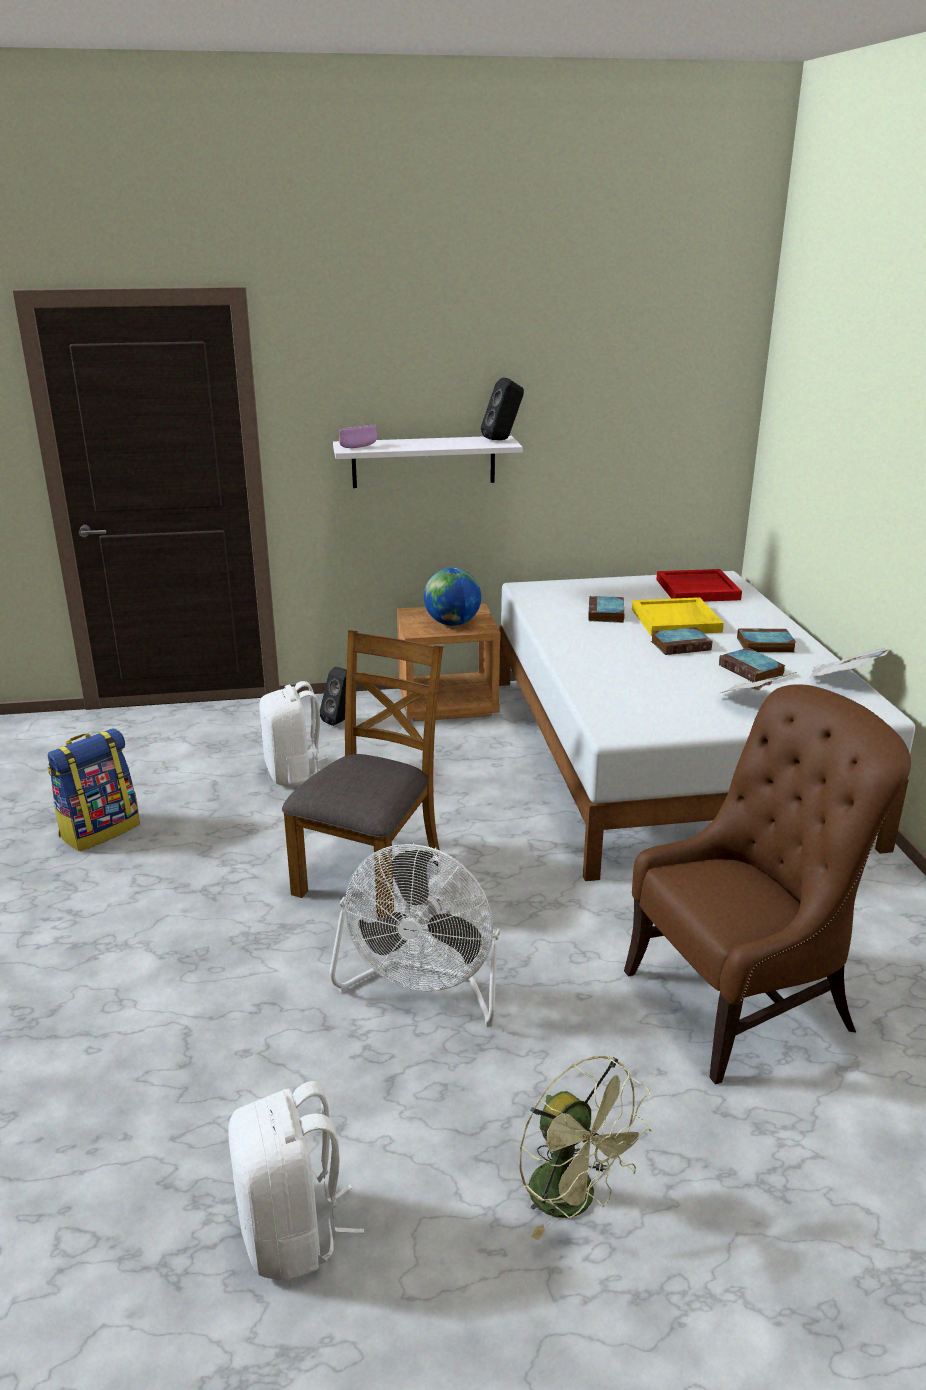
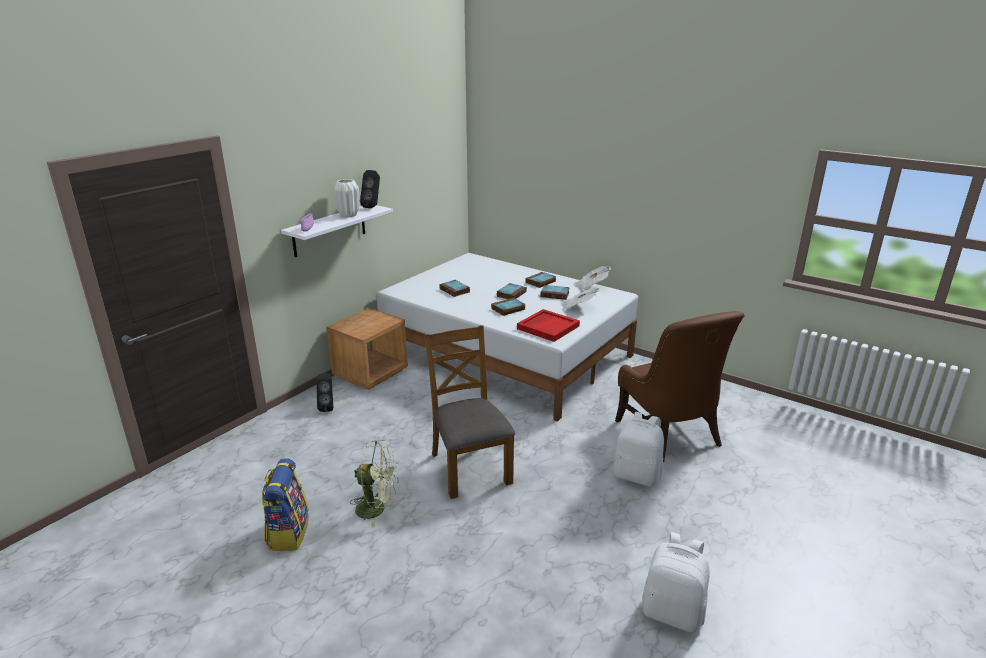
camera: 45 degrees left, 0 degrees up
(294, 773) = (349, 444): white backpack -> white backpack (637, 475)
(419, 985) = (566, 498): white fan -> none
(445, 442) = (348, 215): none -> white vase
(452, 623) = (372, 323): globe -> none
(574, 1200) = (726, 530): green fan -> green fan (377, 509)
(631, 663) = (508, 309): none -> book
(676, 621) = (489, 283): yellow tray -> none
(698, 589) = (471, 266): red tray -> red tray (548, 327)
(741, 1001) = (669, 433): brown chair -> brown chair turned 135 degrees clockwise

